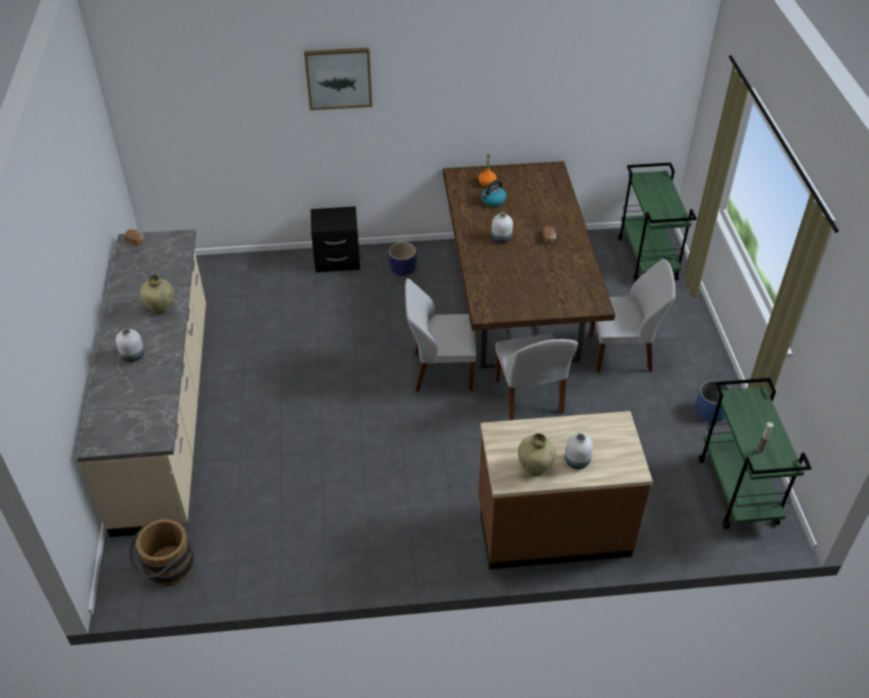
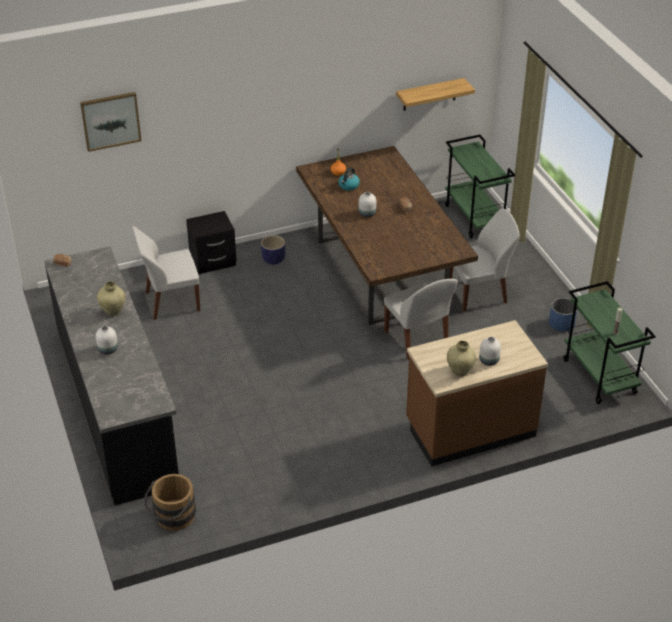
camera: 15 degrees left, 5 degrees down
(166, 413) = (117, 406): beige counter -> black counter
(338, 78) = (209, 101): picture -> picture (110, 121)
(440, 371) = (337, 333): white chair -> white chair (170, 302)
(613, 106) = (429, 94): none -> shelf

